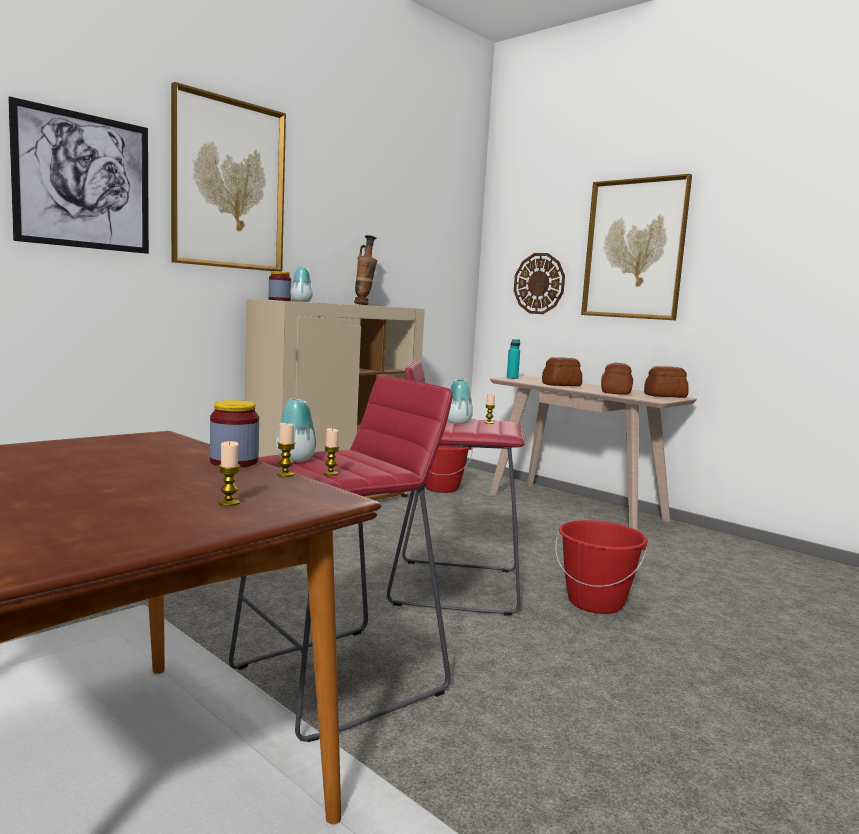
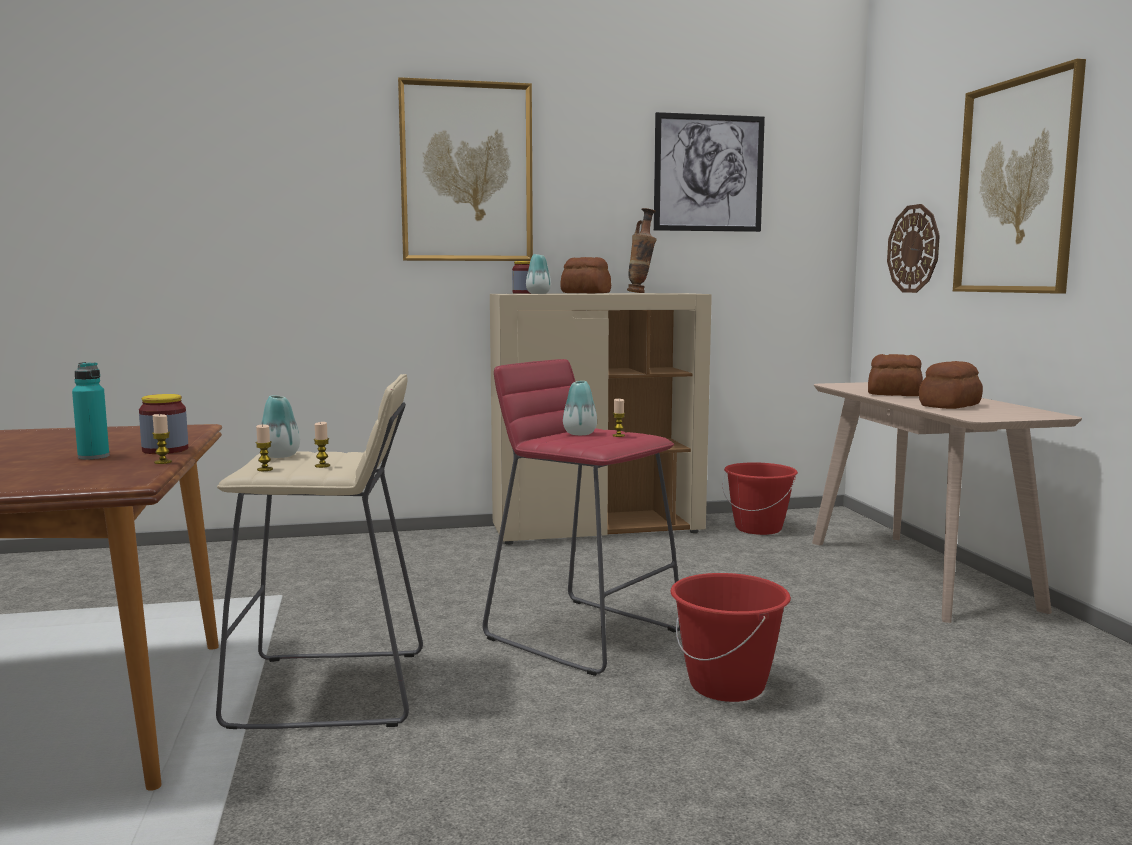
camera: 35 degrees right, 0 degrees up
(83, 181) = (312, 191): picture -> picture (708, 173)
(228, 503) = (48, 477): candle -> candle (322, 466)
(340, 680) = (331, 690): red stool -> beige stool
(512, 378) = (850, 384): turquoise bottle -> turquoise bottle (93, 457)
(664, 396) = (1025, 413): bread -> bread (585, 293)

